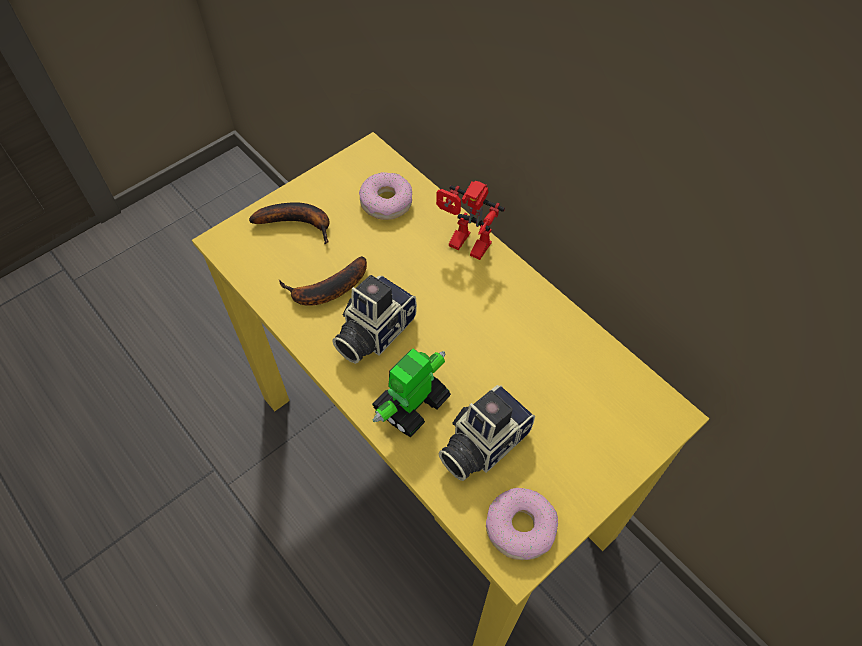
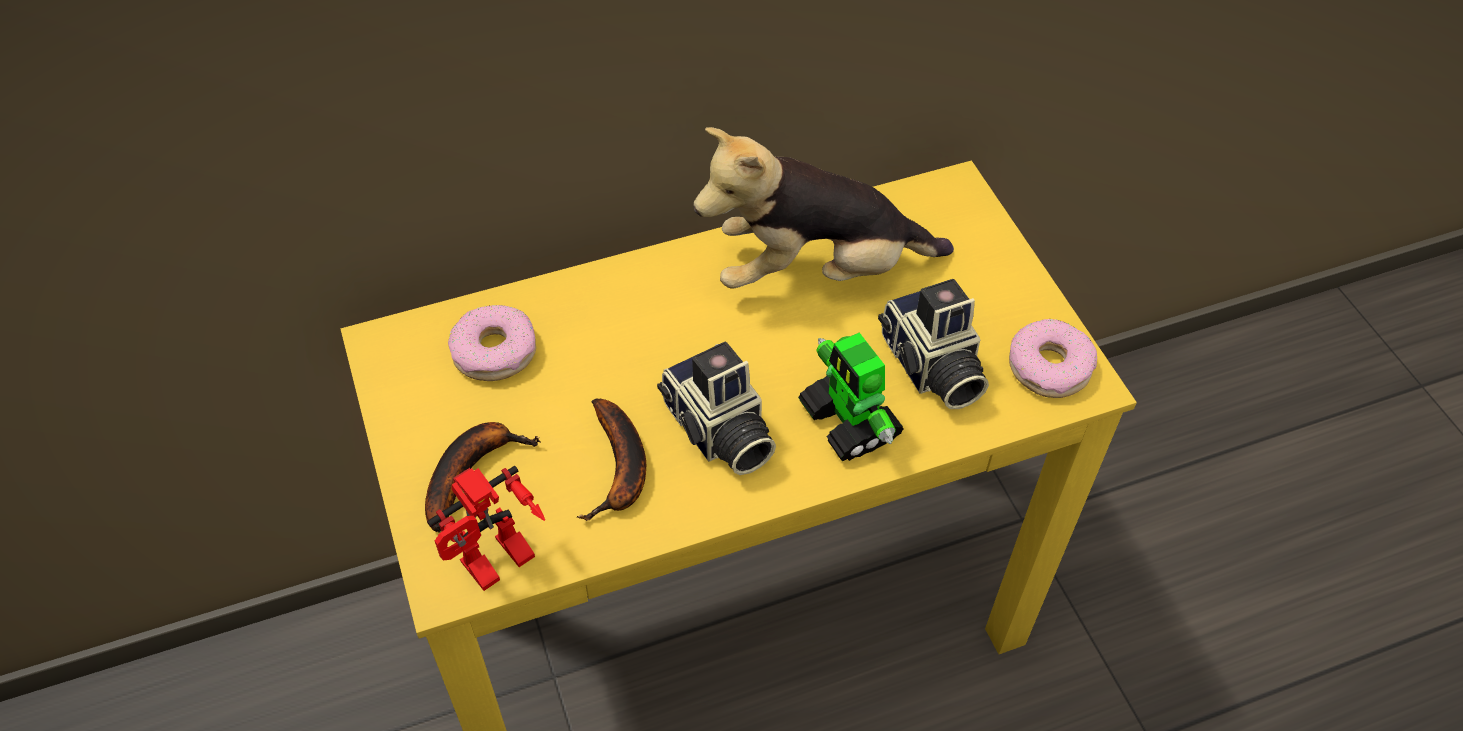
camera: 70 degrees left, 5 degrees down
(464, 246) = (626, 289): toy robot -> toy robot (498, 568)
(534, 346) = (816, 271): none -> plush toy

